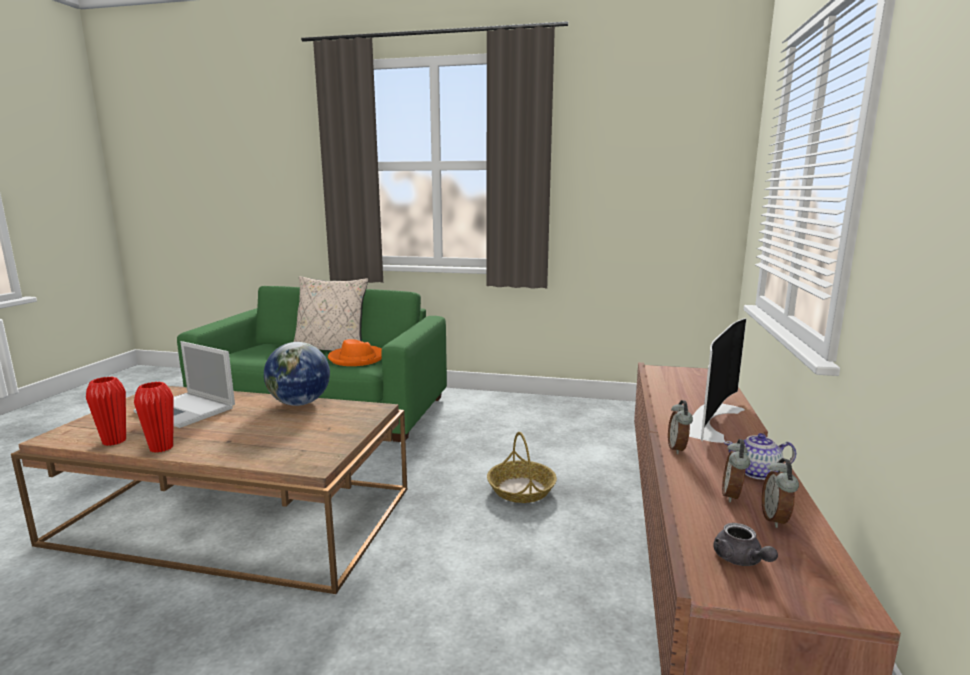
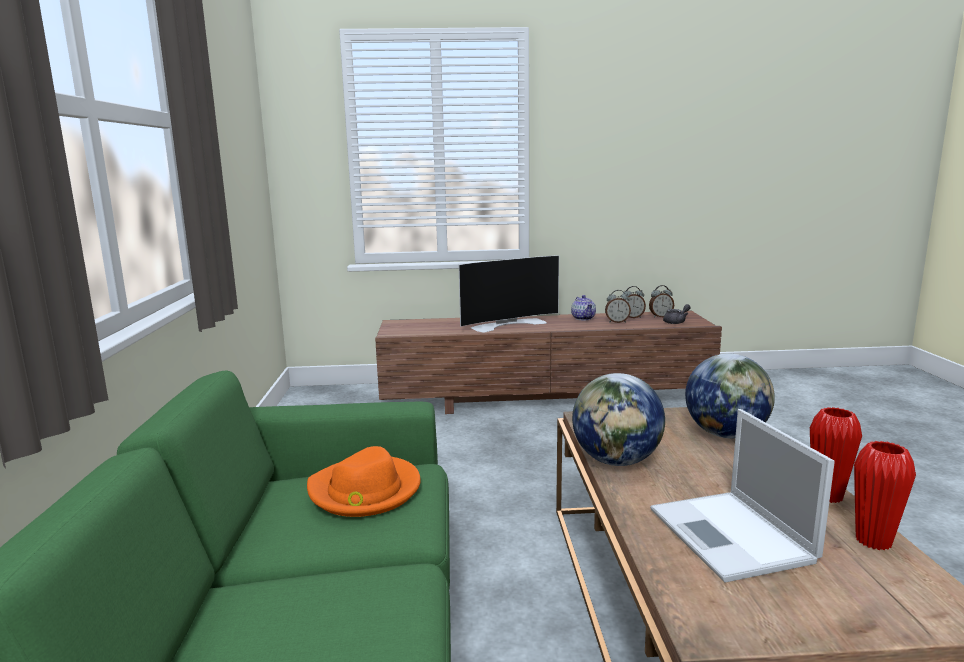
camera: 105 degrees left, 0 degrees up
(187, 410) = (732, 536): laptop -> laptop turned 150 degrees clockwise
(281, 447) = (726, 434): none -> globe
(331, 348) = (246, 564): beige pillow -> none
(521, 489) = (512, 457): basket -> none
(678, 449) = (568, 329): alarm clock -> alarm clock (660, 316)
(709, 419) = (508, 324): television -> television turned 135 degrees clockwise

